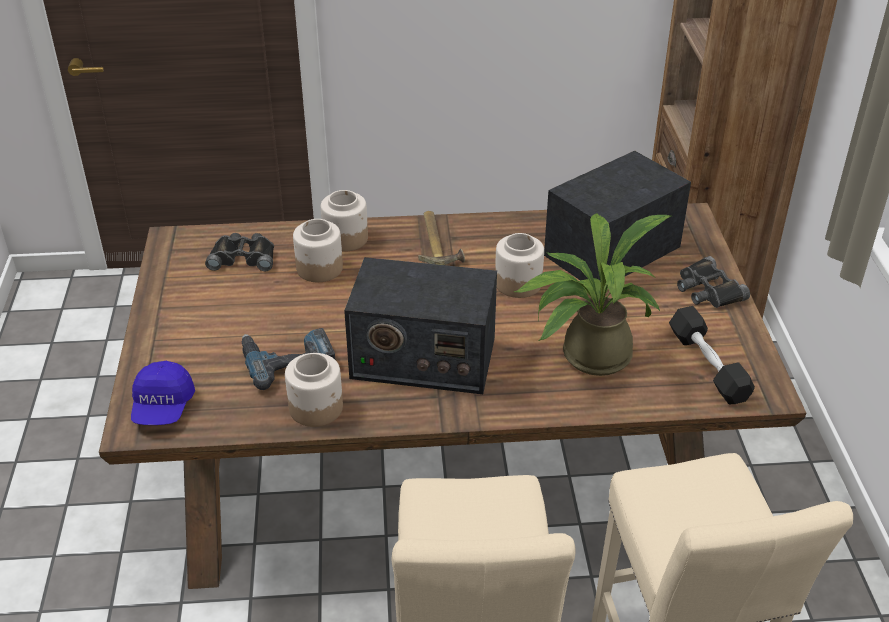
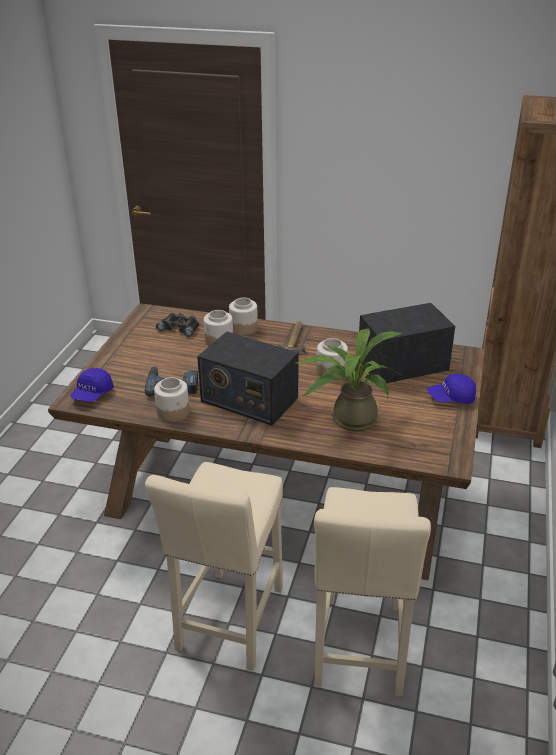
camera: 20 degrees right, 5 degrees down
(707, 290) = (451, 398): black binoculars -> blue cap
(708, 365) = (422, 440): black dumbbell -> none

